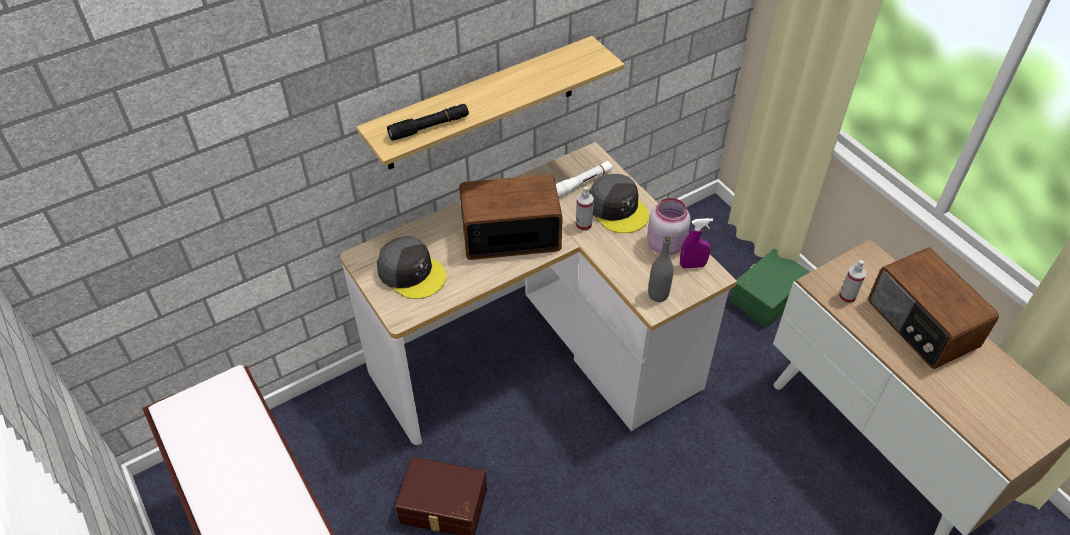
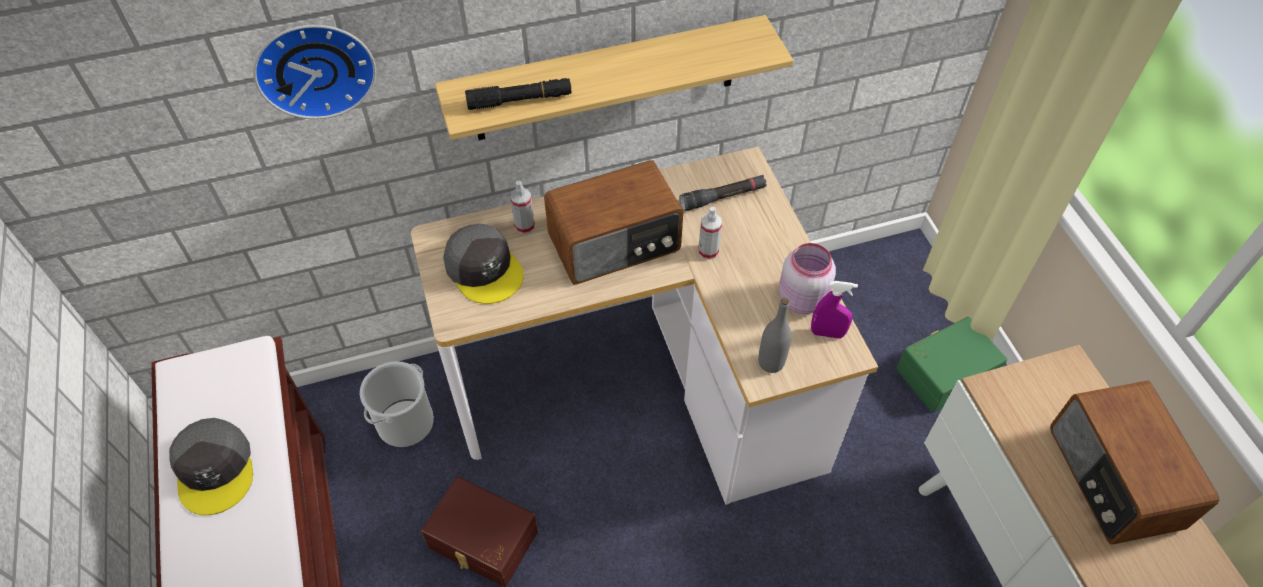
camera: 15 degrees right, 5 degrees up
(267, 126) = (314, 67): none -> wall clock
(347, 429) = (405, 422): none -> bucket
(510, 234) = (615, 244): radio -> radio turned 150 degrees clockwise
(581, 184) = (723, 197): white flashlight -> black flashlight
(617, 209) = (757, 239): grey cap -> grey cap (215, 469)
(847, 297) = (1022, 417): spray bottle -> spray bottle (524, 226)

